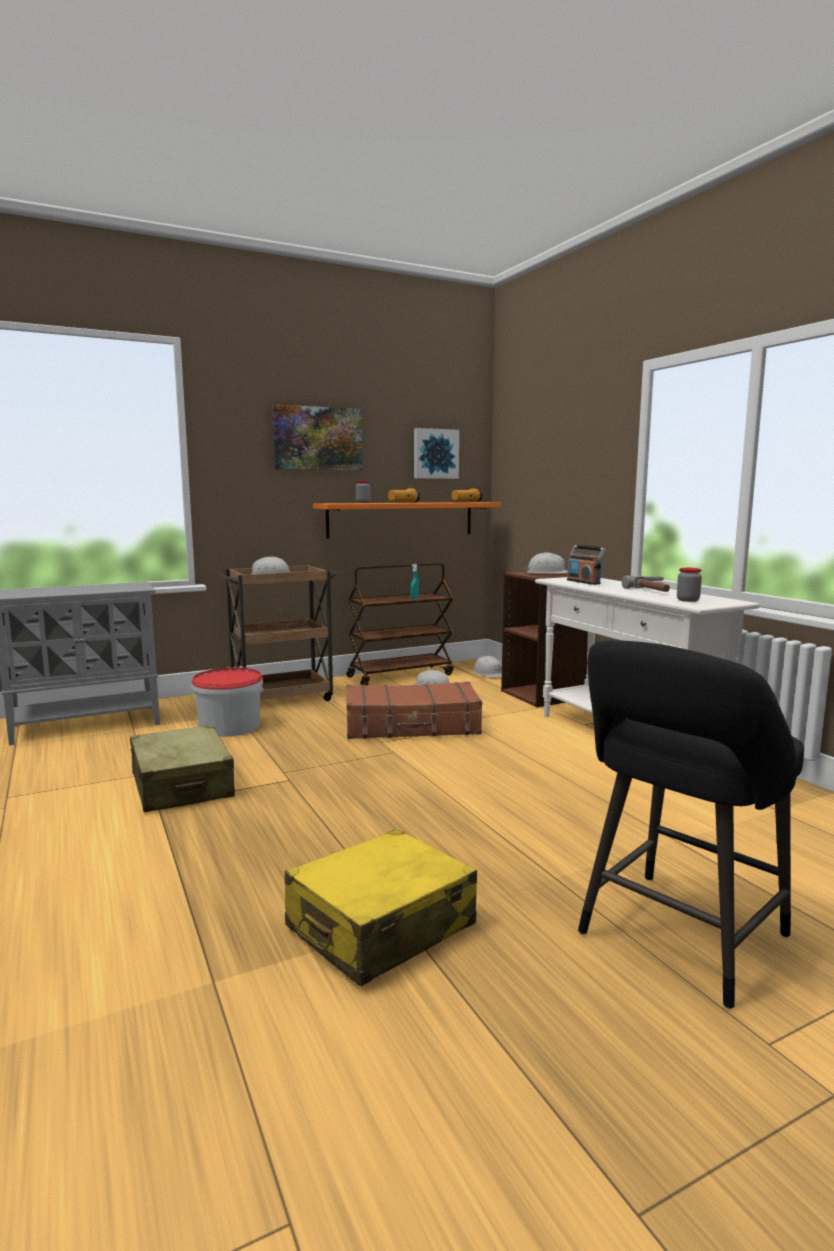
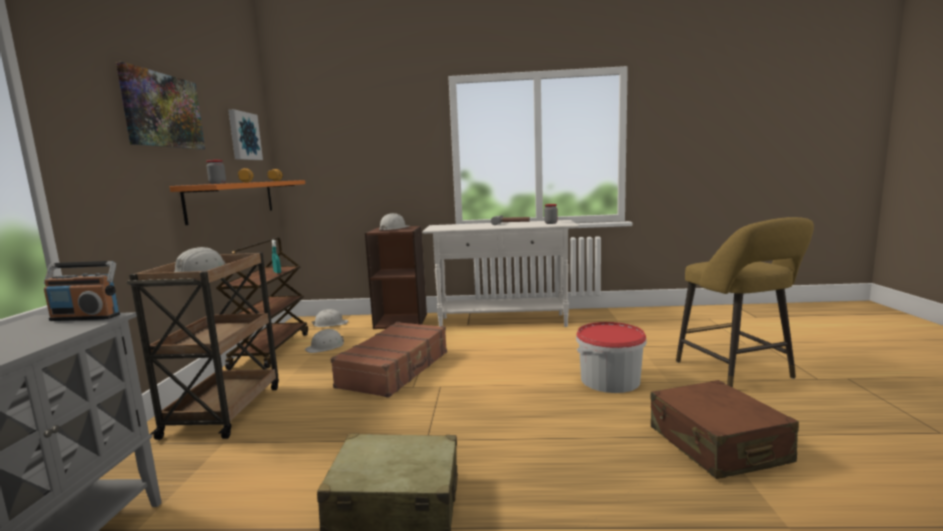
camera: 60 degrees left, 0 degrees up
(230, 726) = (258, 452): bucket -> bucket (610, 380)
(380, 927) = (717, 445): yellow suitcase -> brown suitcase
(583, 582) = (457, 226): radio -> radio (86, 317)
(677, 940) = (737, 372): black stool -> yellow stool

